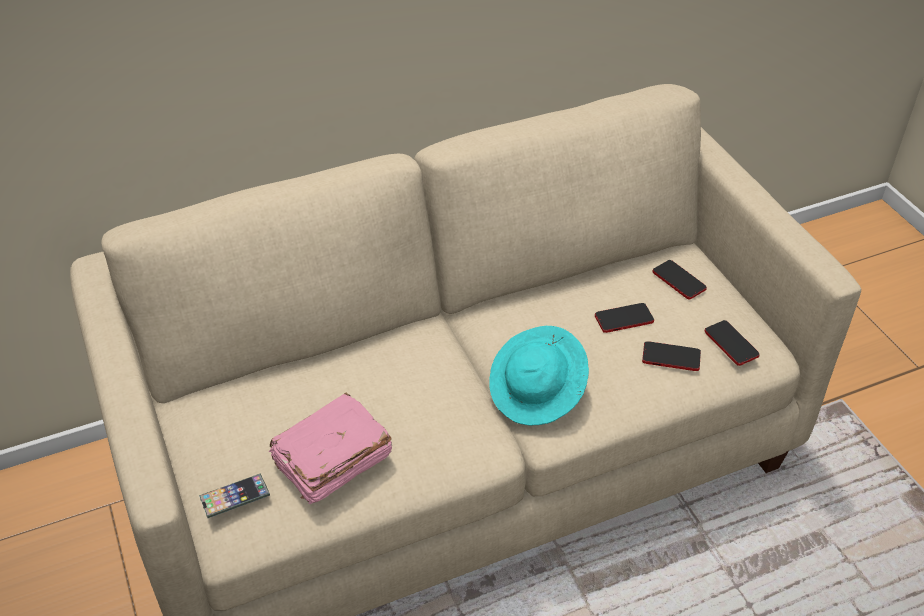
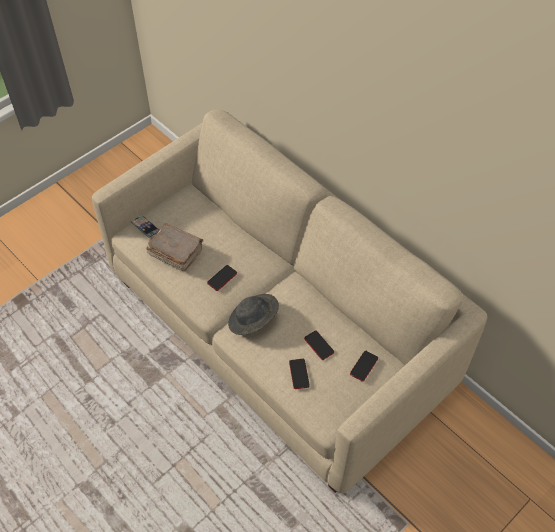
camera: 70 degrees right, 10 degrees up
(331, 461) = (175, 252): pink book -> brown book
(537, 392) = (253, 321): turquoise hat -> grey hat
(731, 344) = (323, 402): phone -> phone (222, 278)

